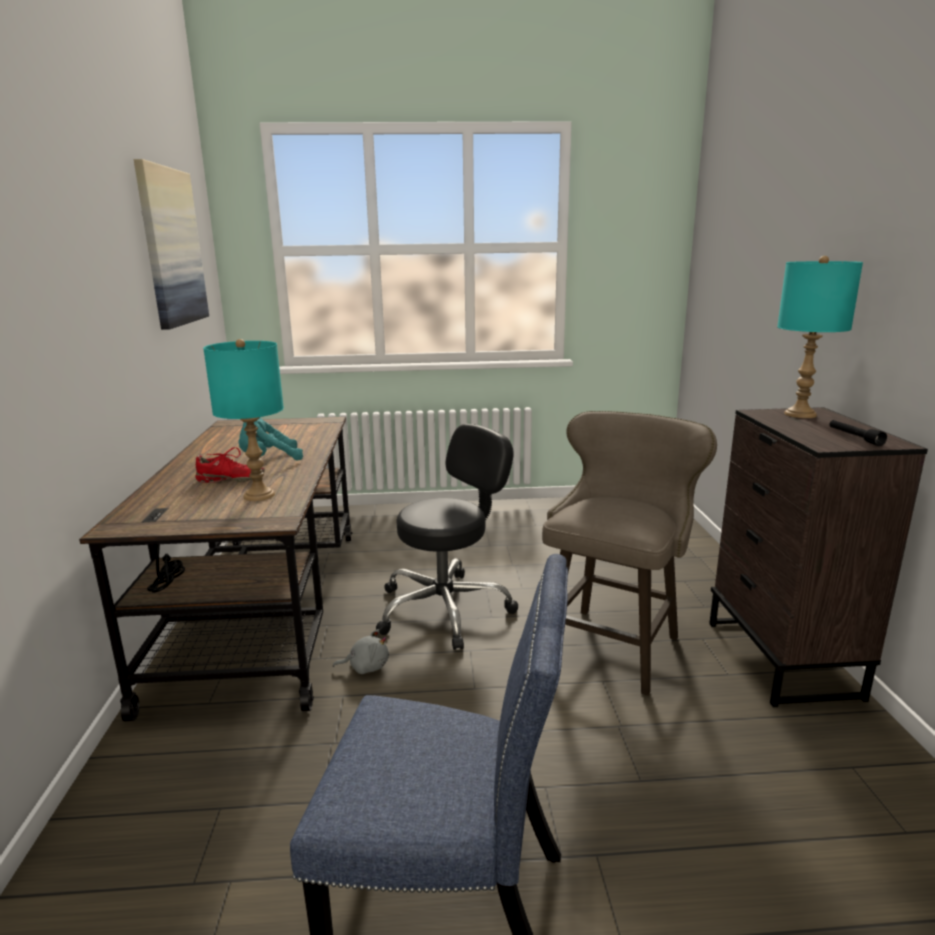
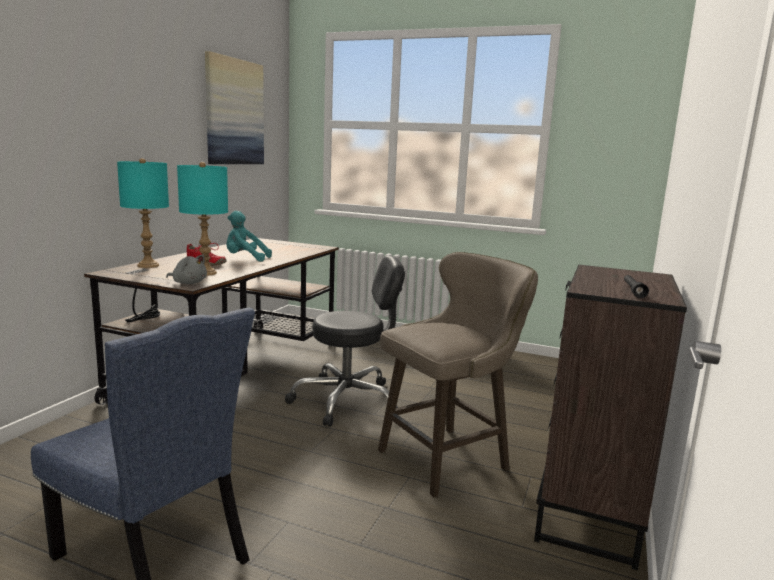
camera: 25 degrees right, 5 degrees down
(366, 667) = (256, 418): grey plush toy -> grey plush toy (188, 283)
(800, 414) = (630, 274): turquoise table lamp -> turquoise table lamp (148, 265)

